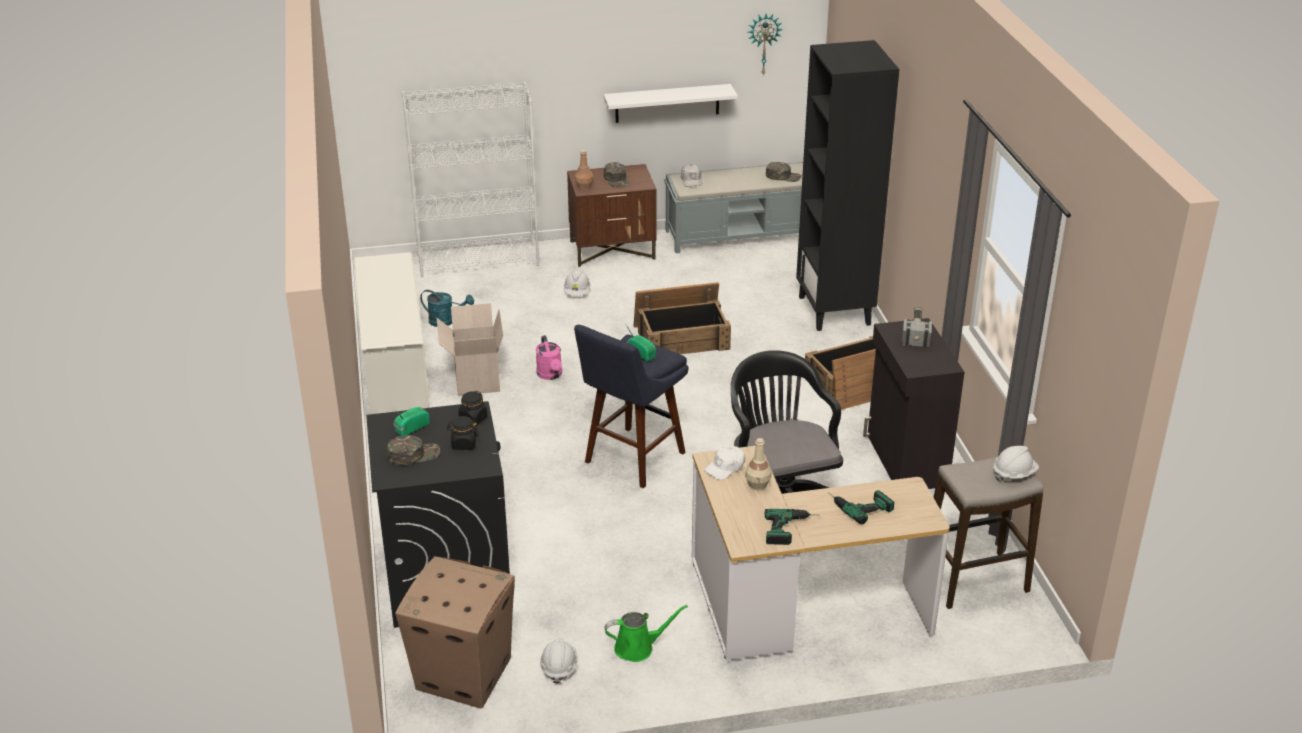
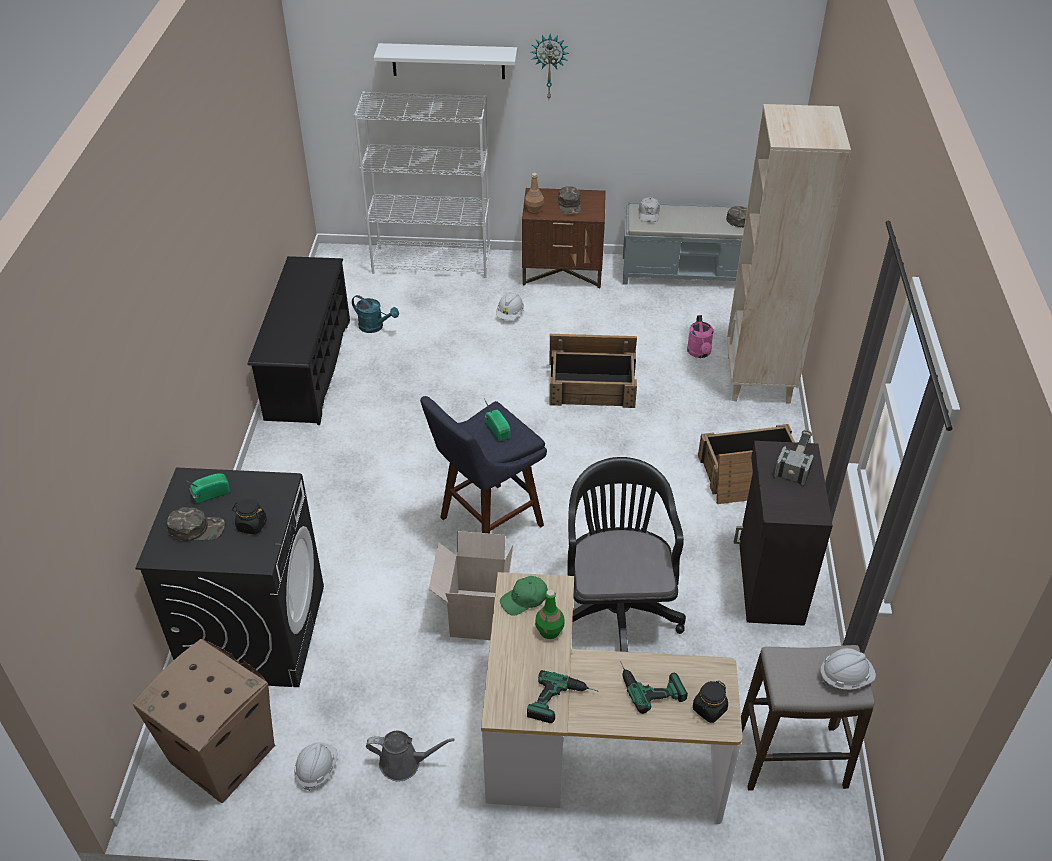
camera: 15 degrees right, 10 degrees up
(395, 364) = (308, 368): white shoe rack -> black shoe rack
(473, 419) = (275, 494): black jar -> black jar (709, 709)
(475, 379) = (375, 399): cardboard box -> cardboard box (476, 614)
(550, 375) = (448, 407): pink watering can -> pink watering can (699, 353)
(638, 648) = (404, 763): green watering can -> grey watering can
(667, 103) = (633, 132): white shelf -> white shelf (448, 61)
(725, 467) = (524, 599): white cap -> green cap
(758, 485) = (550, 631): beige bottle -> green bottle
(763, 43) = (741, 82): wall clock -> wall clock (549, 66)
(835, 311) = (759, 379): black bookcase -> beige bookcase

